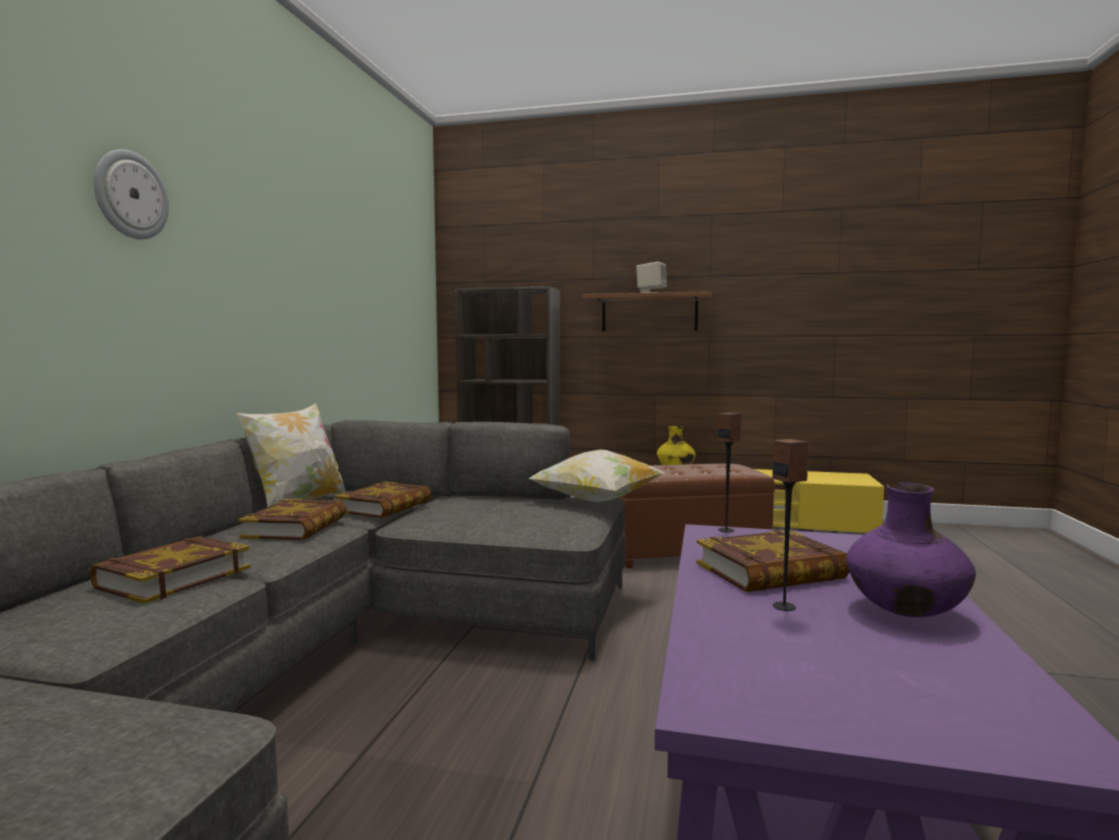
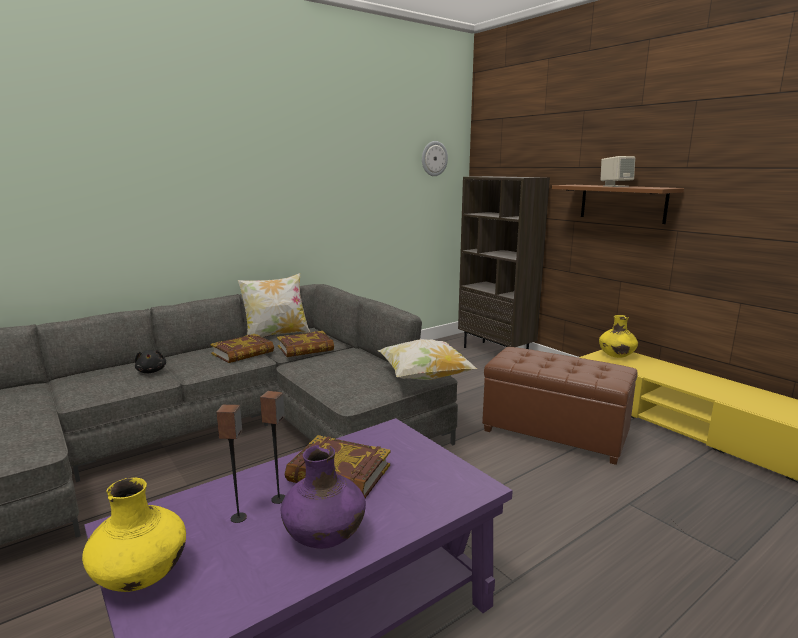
camera: 40 degrees right, 10 degrees up
(130, 195) = (177, 161): wall clock -> wall clock (434, 158)
(173, 577) = (151, 371): book -> black plush toy
(726, 530) = (404, 432): speaker -> speaker (239, 518)
(883, 723) = (141, 576): none -> yellow vase

